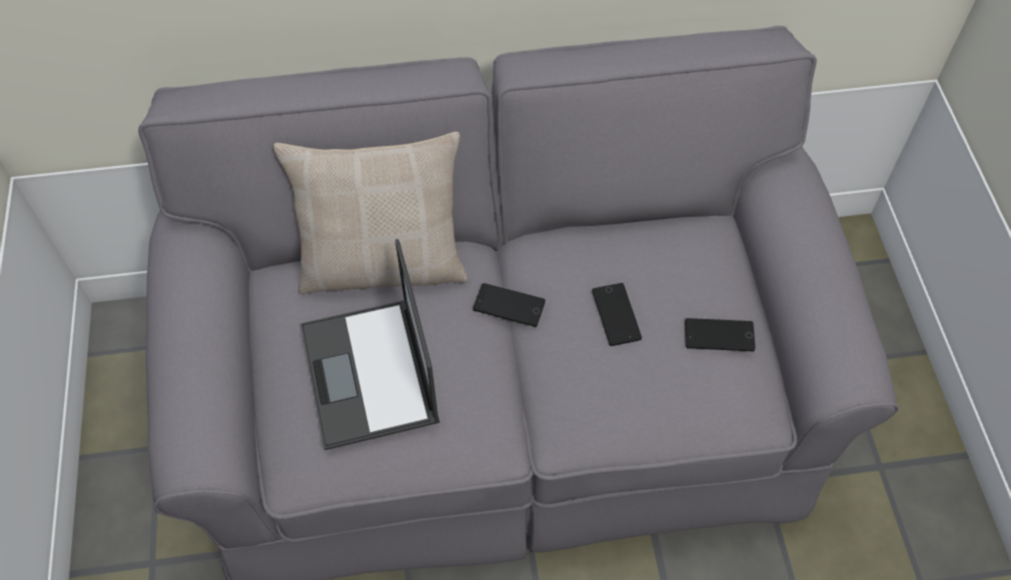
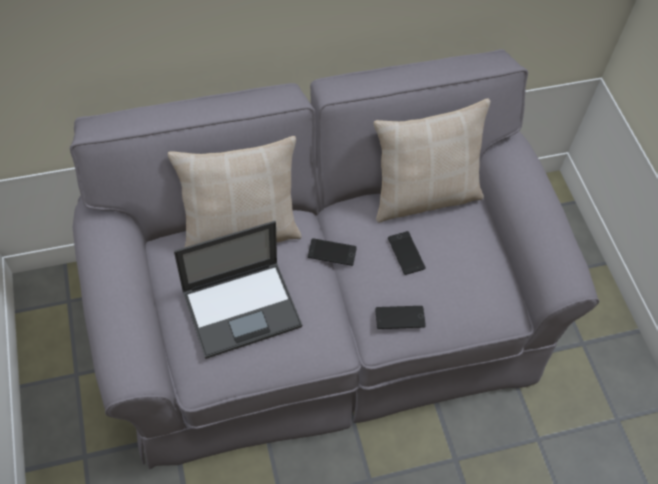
camera: 10 degrees left, 0 degrees up
(370, 375) = (243, 308): laptop -> laptop turned 90 degrees counterclockwise
(654, 233) = (424, 195): none -> beige pillow
(719, 335) = (476, 262): phone -> phone (400, 317)

